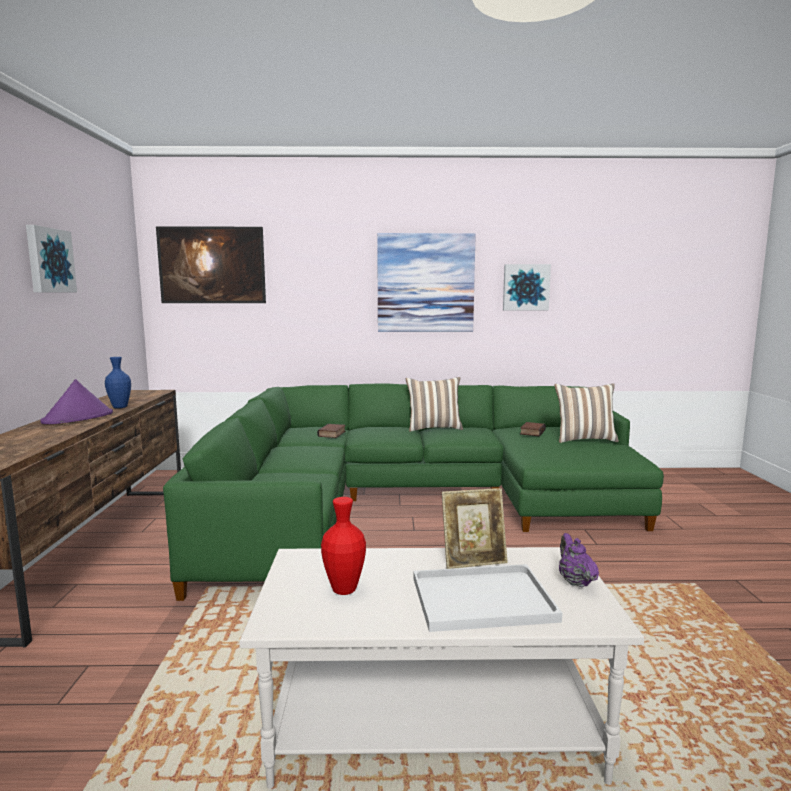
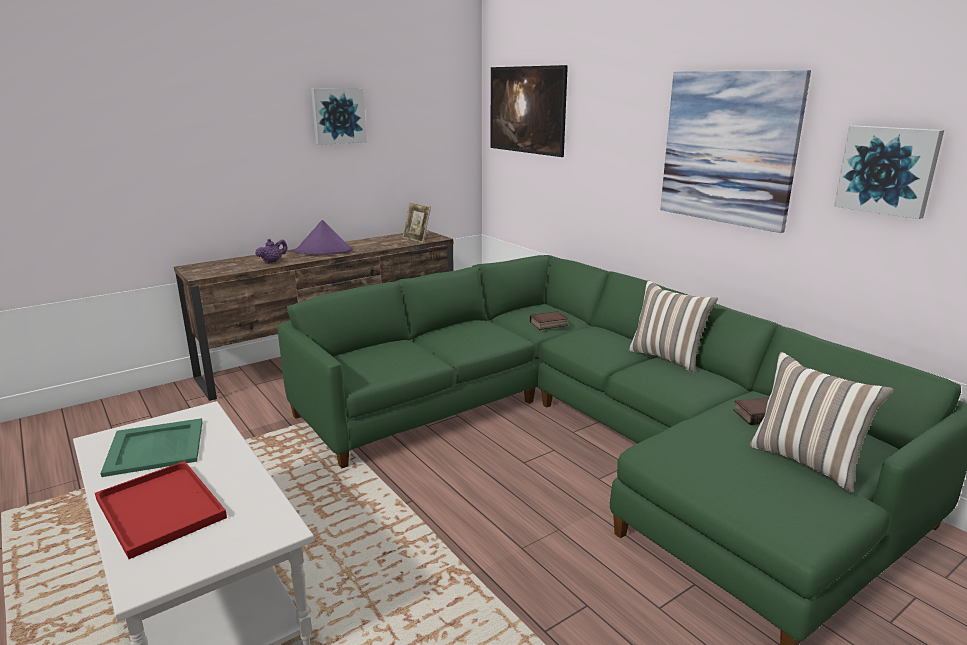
camera: 55 degrees right, 10 degrees up
(120, 407) = (369, 248): blue vase -> none
(344, 589) = (155, 447): red vase -> green tray
(473, 561) = (238, 484): picture frame -> picture frame (417, 239)
(480, 600) = (158, 508): white tray -> red tray
(575, 581) = (219, 550): purple teapot -> purple teapot (272, 262)

